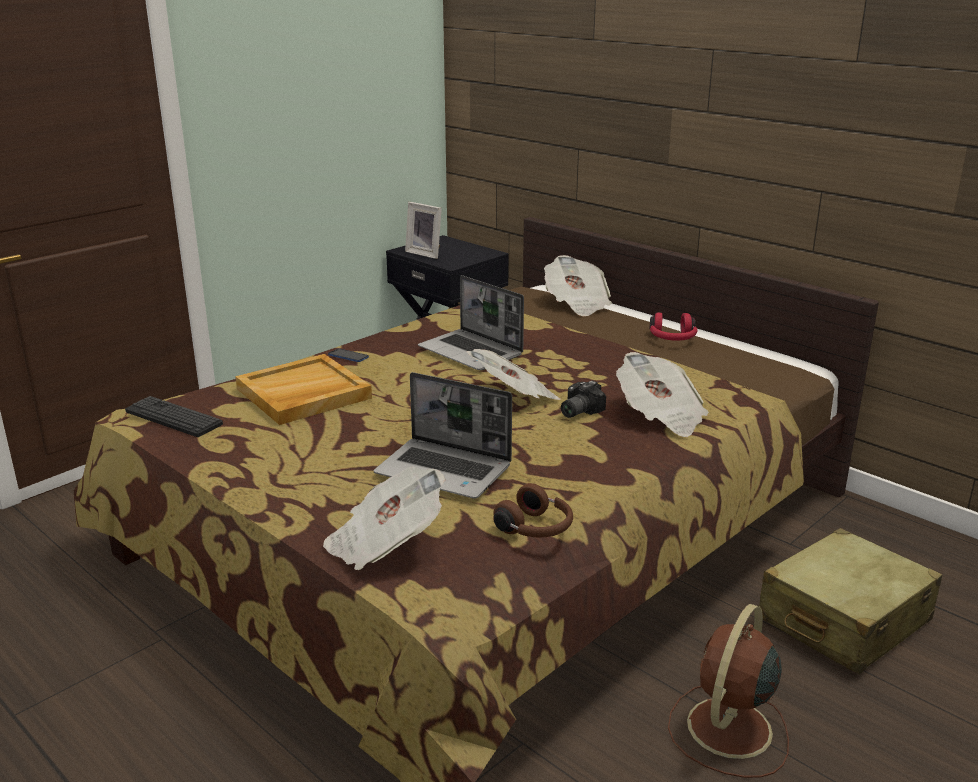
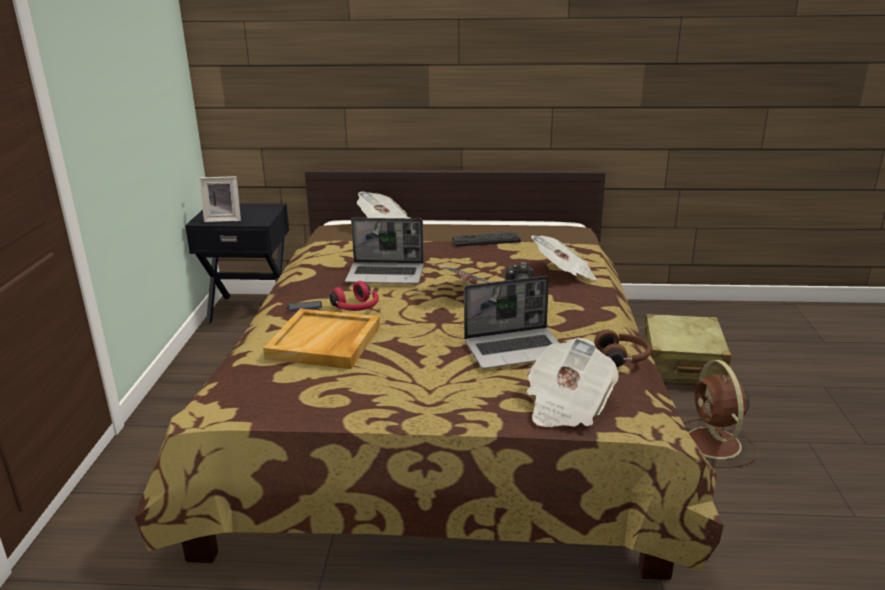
camera: 40 degrees left, 0 degrees up
(173, 418) = (254, 399): keyboard -> keyboard (486, 240)
(672, 339) = (481, 230): red headphones -> red headphones (356, 308)

